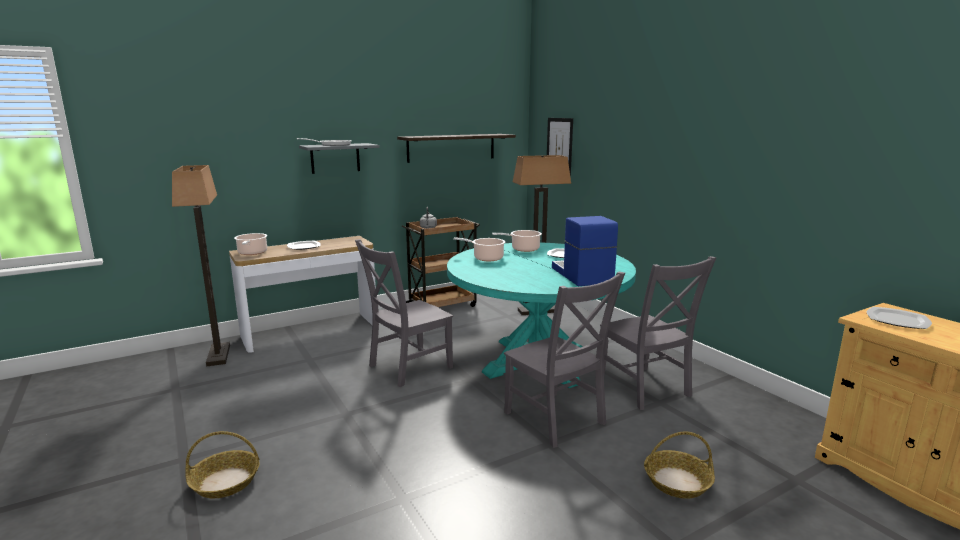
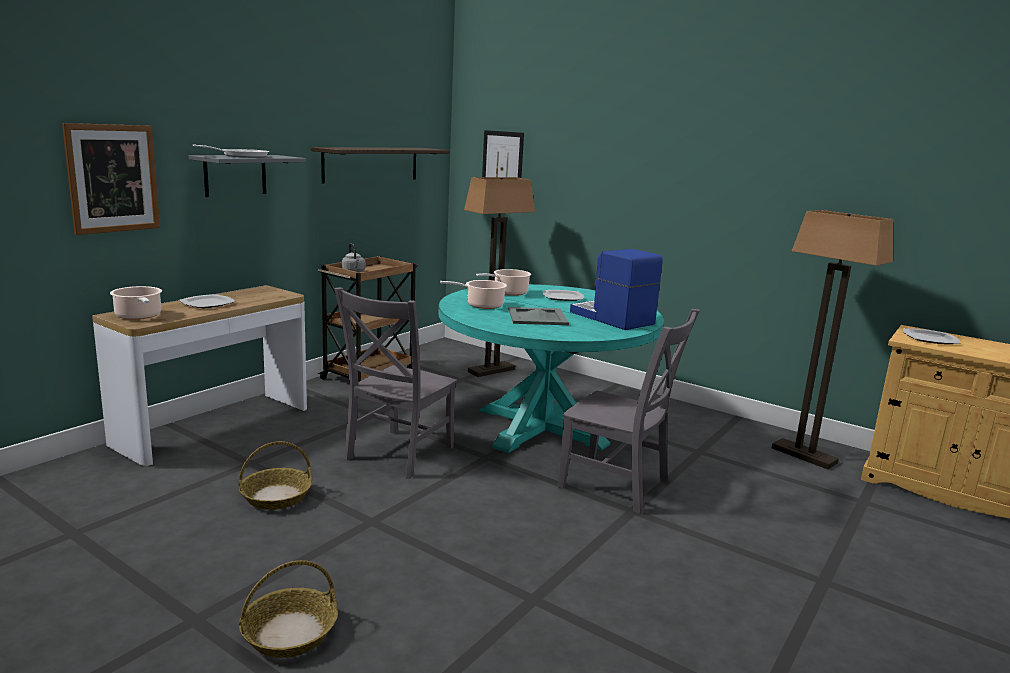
camera: 25 degrees left, 0 degrees up
(219, 355) = (98, 477): floor lamp -> floor lamp (804, 455)
(244, 162) = (113, 178): none -> picture
(516, 270) = (537, 317): none -> grey tray
(645, 389) = (675, 440): grey chair -> none
(677, 482) = (775, 523): basket -> basket (276, 497)

